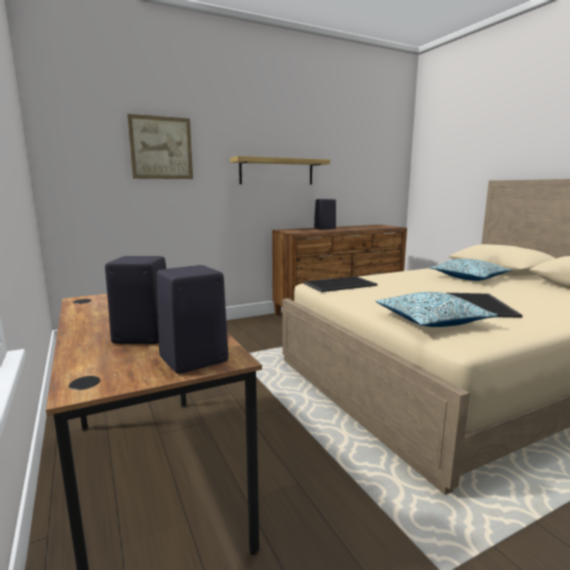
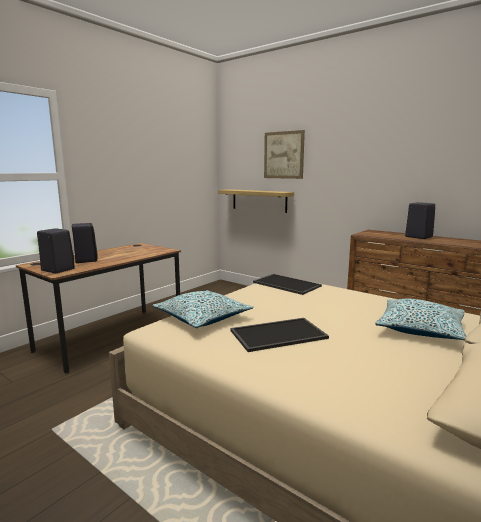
camera: 65 degrees right, 0 degrees up
(277, 171) = (380, 171): shelf -> shelf (259, 200)

